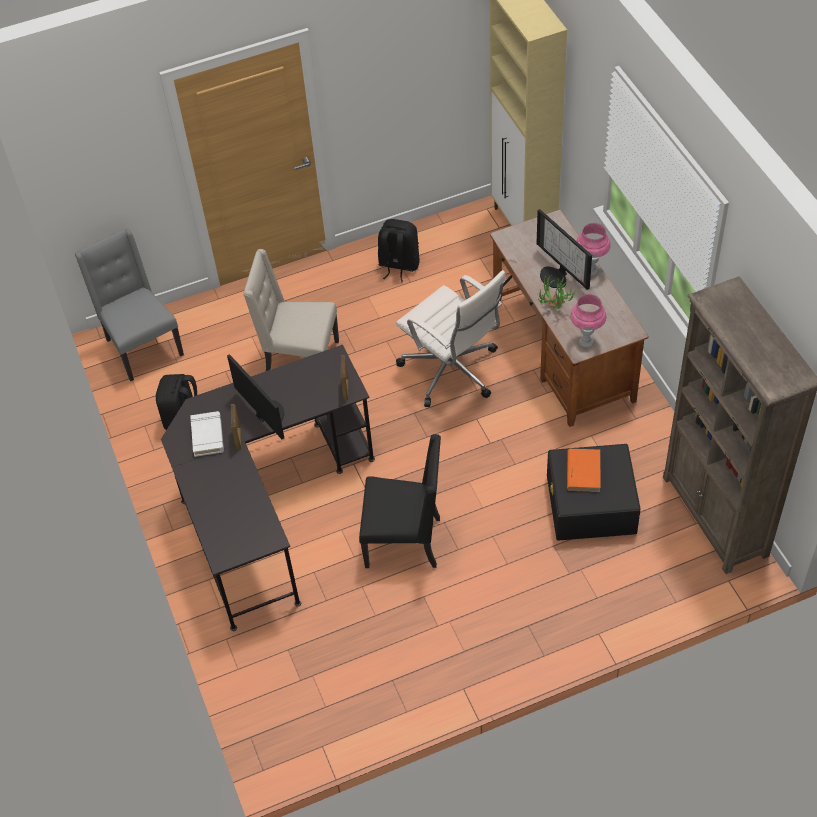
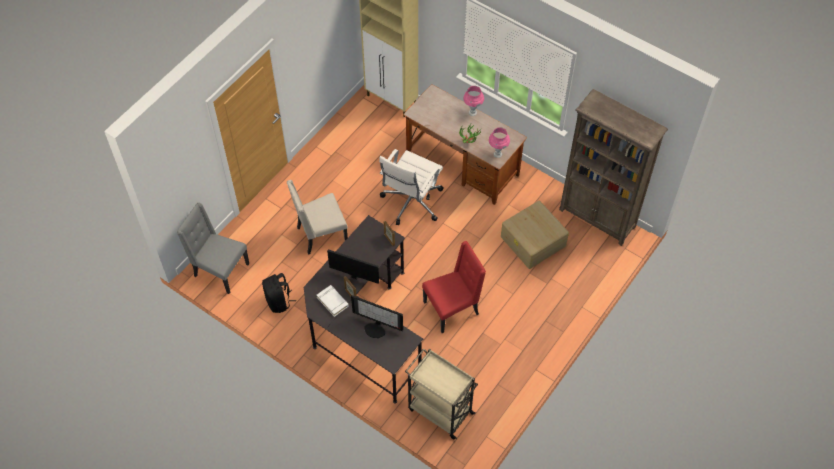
camera: 35 degrees left, 5 degrees up
(284, 673) = (439, 410): none -> beige cart
(398, 265) = (336, 153): black backpack -> none
(405, 541) = (452, 308): black chair -> red chair
(452, 372) = (411, 202): white office chair -> white office chair turned 105 degrees clockwise
(556, 276) = (456, 124): monitor -> monitor (376, 328)
(583, 471) = (528, 225): orange book -> none
(591, 504) = (533, 241): black storage box -> beige storage box

